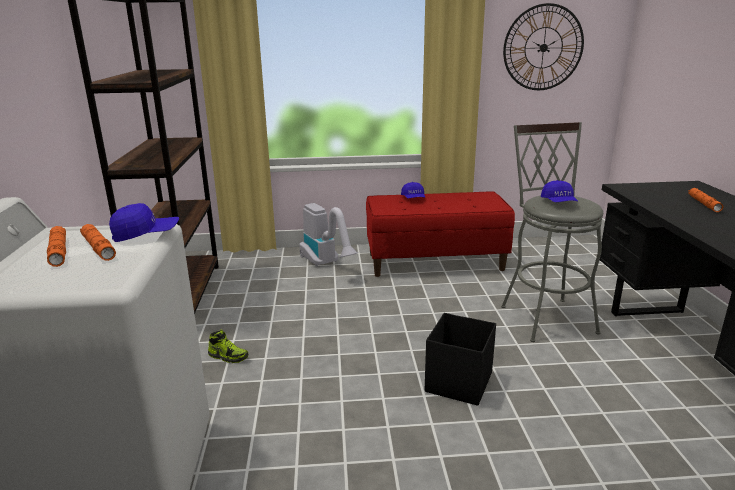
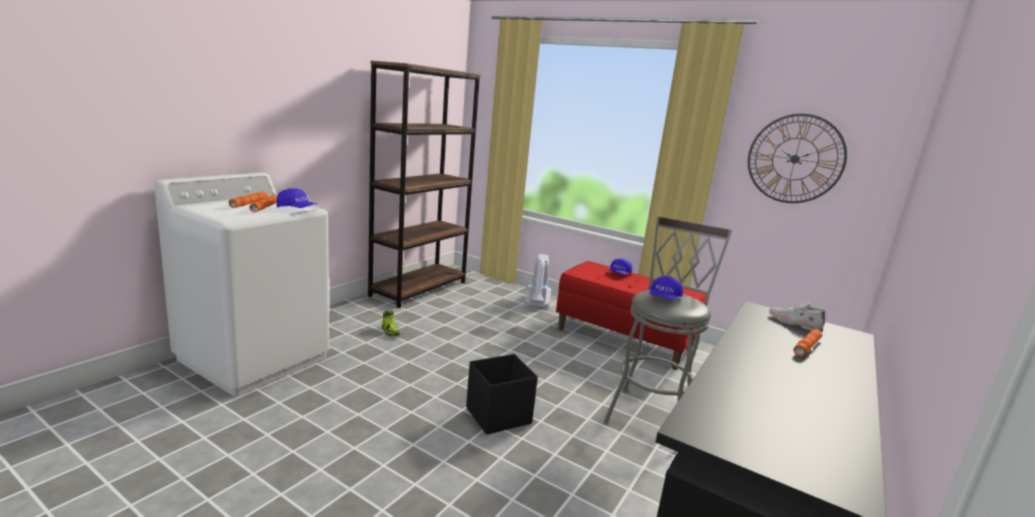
camera: 35 degrees right, 5 degrees down
(659, 189) = (793, 323): none -> white shoe

